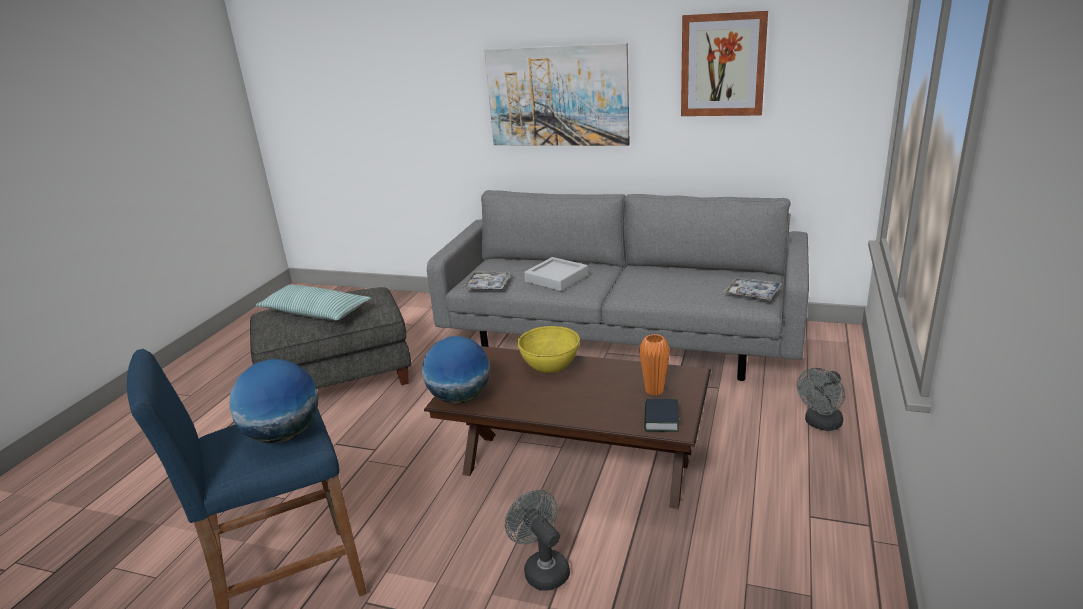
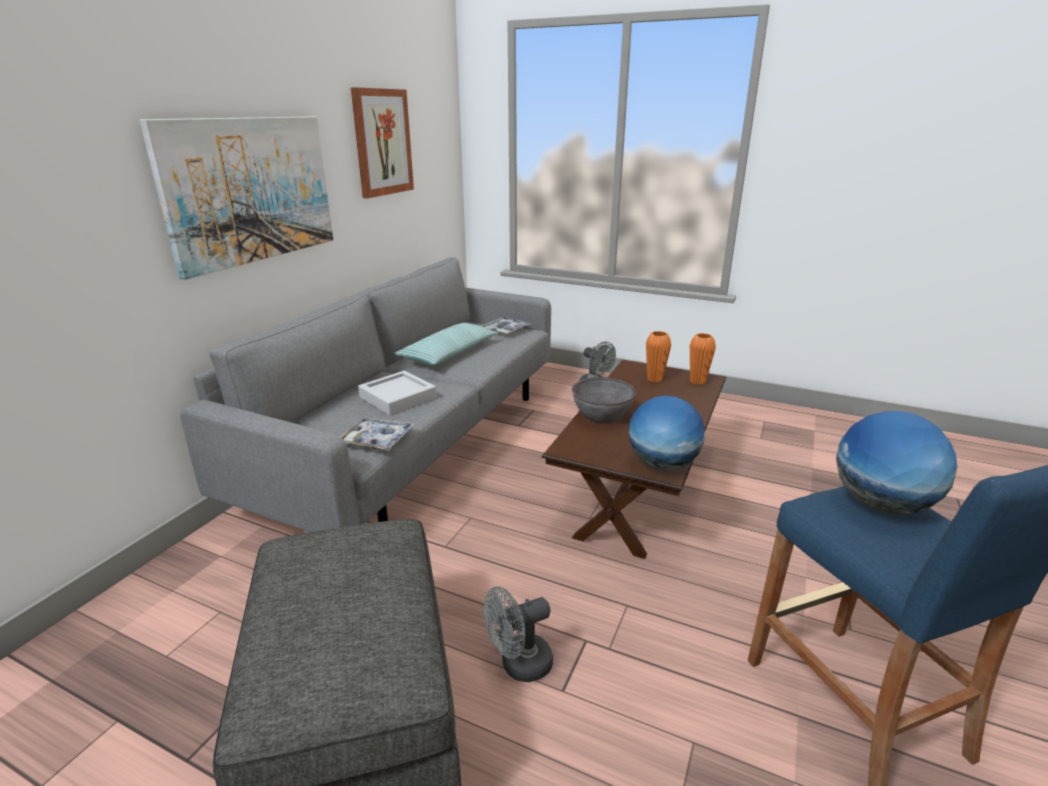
camera: 85 degrees left, 0 degrees up
(315, 312) = (348, 609): pillow -> pillow (449, 354)
(542, 568) = (770, 516): grey fan -> grey fan (519, 665)
(550, 364) = (602, 415): yellow bowl -> grey bowl
(661, 419) = (697, 381): book -> orange vase

